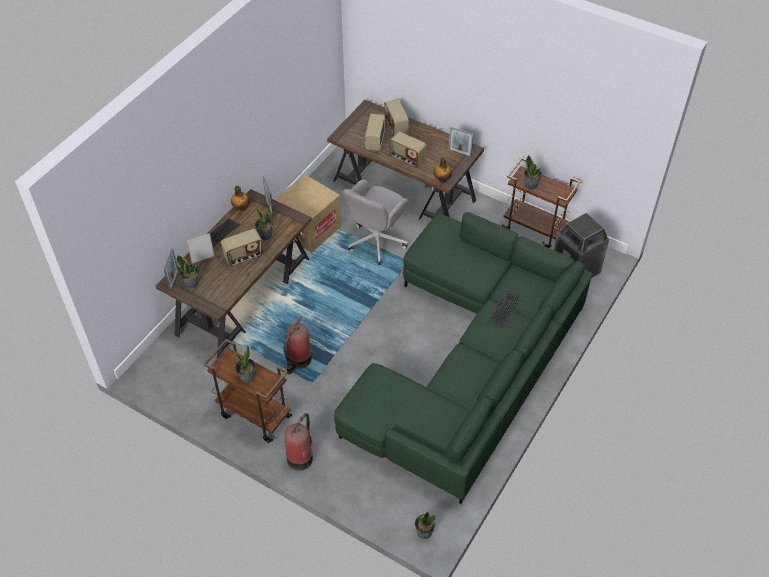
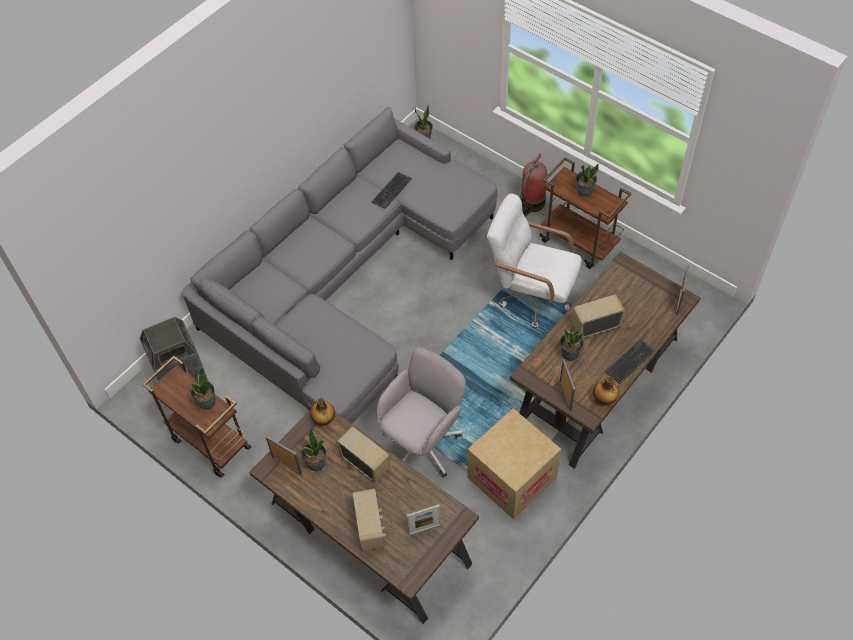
camera: 170 degrees left, 5 degrees up
(192, 282) = (656, 297): potted plant -> potted plant (316, 463)
(203, 259) = (647, 326): picture frame -> picture frame (424, 529)
(298, 360) = (531, 298): fire extinguisher -> white office chair
(374, 141) = (407, 501): radio -> none
(469, 362) = (344, 279): green sofa -> grey sofa
(503, 309) = (297, 269): keyboard -> keyboard (391, 190)

